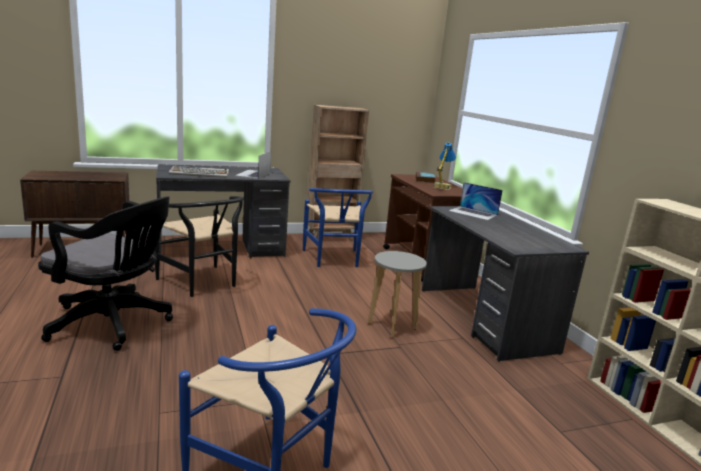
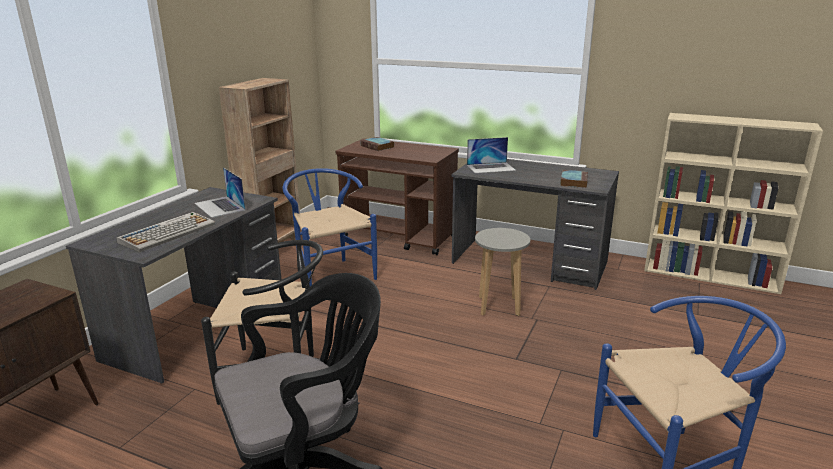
camera: 45 degrees left, 5 degrees up
(334, 260) = (330, 273): blue chair -> blue chair turned 150 degrees counterclockwise
(441, 187) = (411, 150): table lamp -> none
(512, 240) = (573, 181): none -> book

